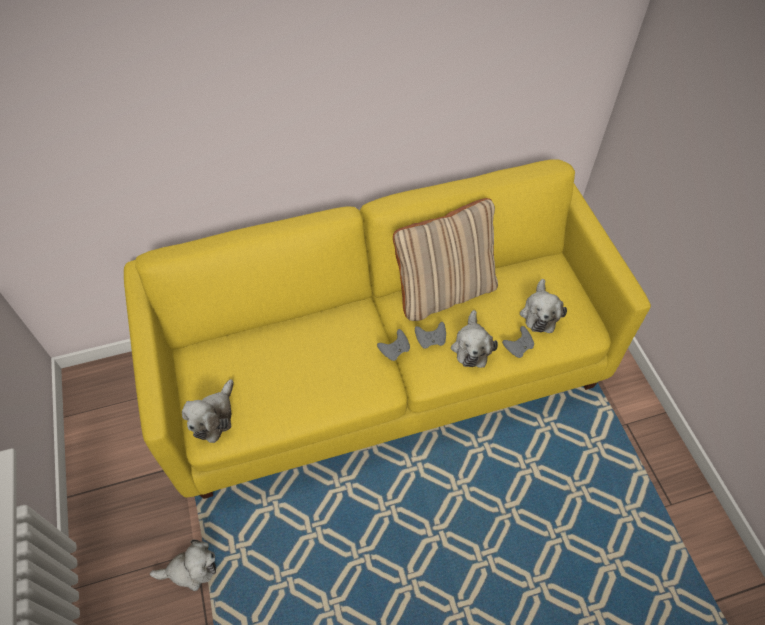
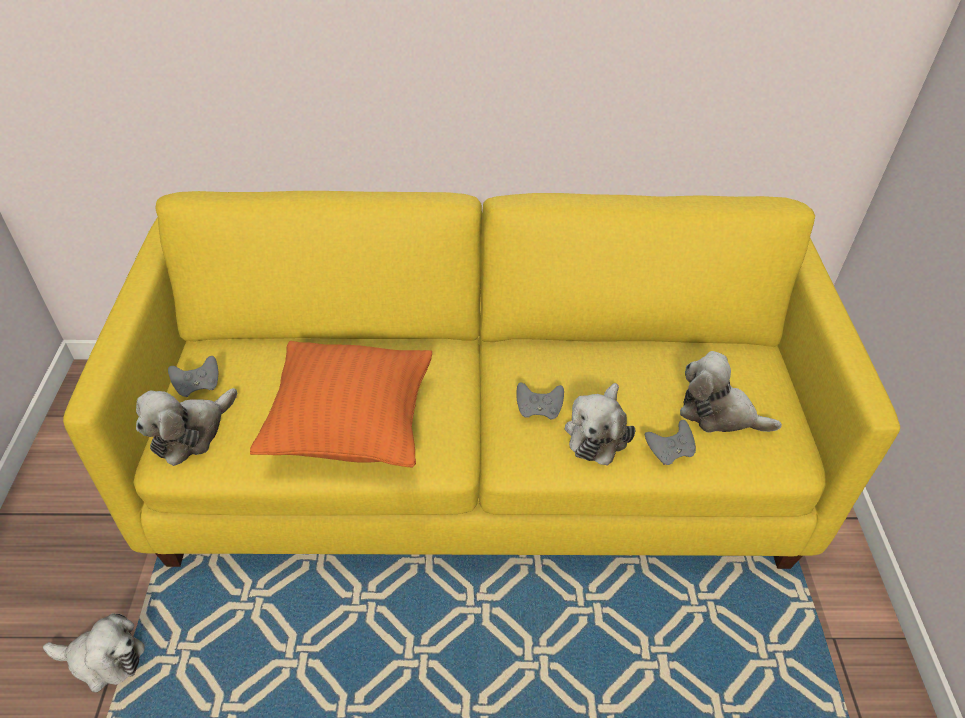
camera: 15 degrees right, 10 degrees down
(317, 384) = (351, 427): none -> orange pillow
(394, 350) = (481, 411): grey game controller -> grey game controller (198, 386)
(444, 291) = (582, 353): beige pillow -> none
(540, 313) = (718, 413): plush toy -> plush toy turned 90 degrees clockwise

